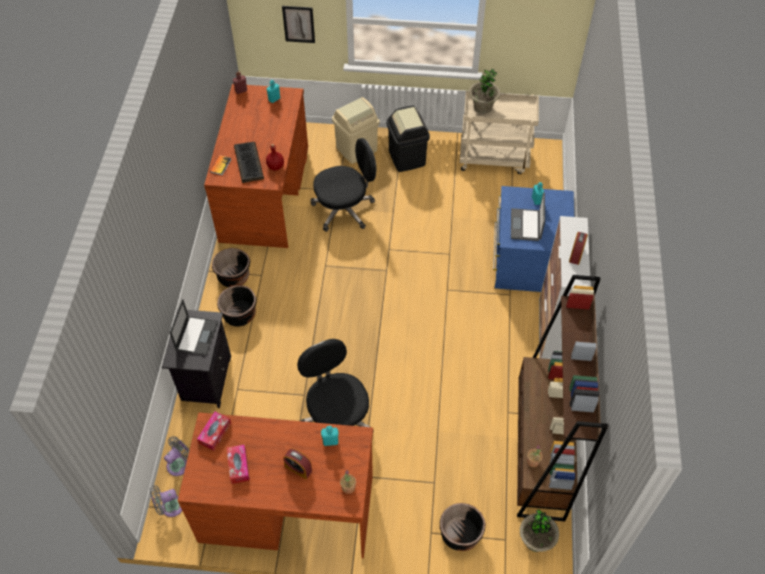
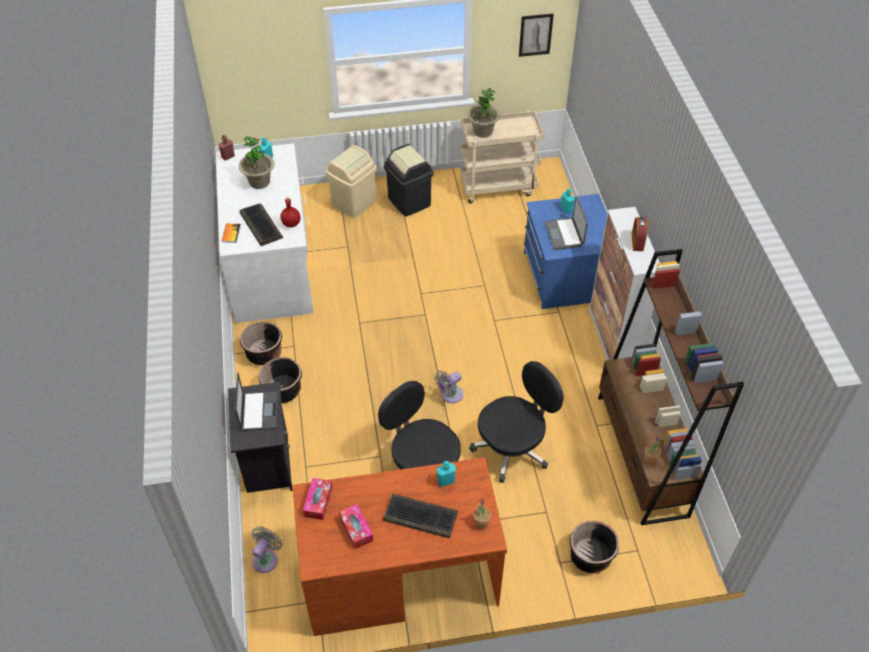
camera: 15 degrees left, 5 degrees down
(170, 507) = (270, 606): grey fan -> grey fan (450, 395)
(265, 194) = (271, 264): brown desk -> white desk
(298, 24) = (277, 76): picture -> picture (535, 35)
(298, 468) = (421, 516): alarm clock -> keyboard
(344, 209) = (361, 263): black office chair -> black office chair (513, 447)
(535, 540) = (668, 544): potted plant -> potted plant (259, 182)

